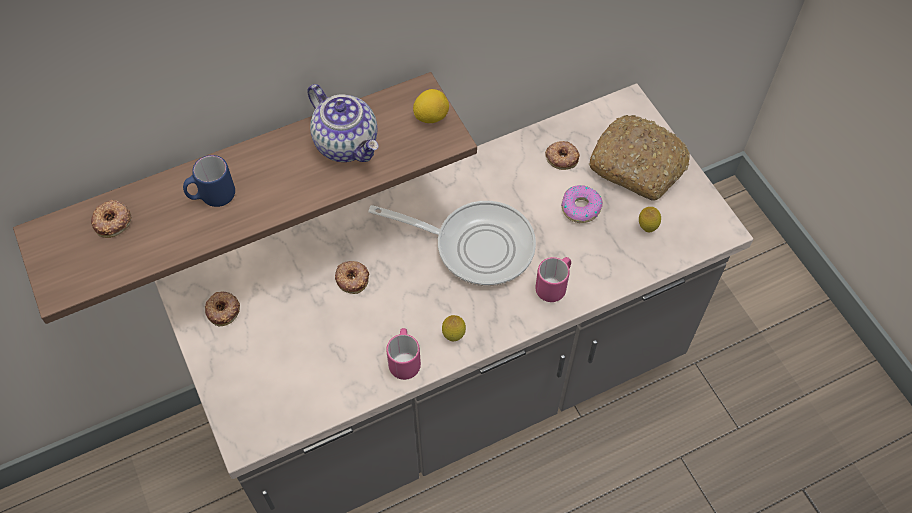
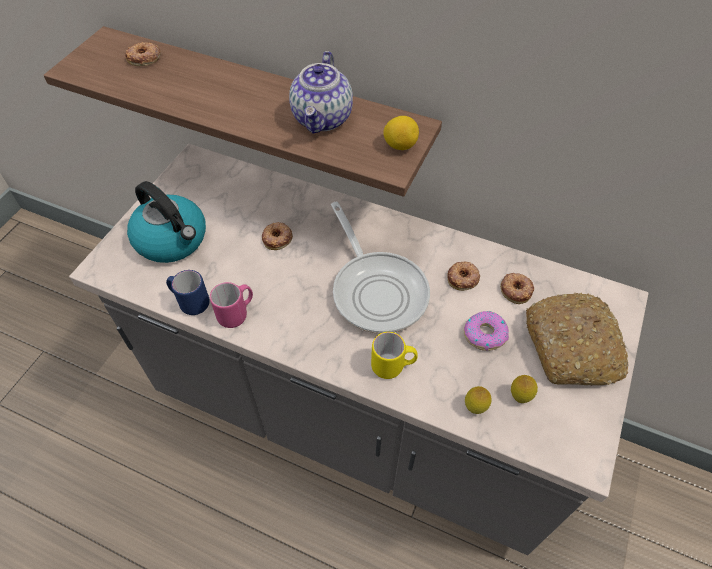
camera: 50 degrees right, 5 degrees down
(212, 196) = (207, 86): blue mug -> blue mug (190, 302)
(223, 310) = (191, 191): donut -> donut (463, 278)
(271, 361) = (173, 240): none -> kettle
(453, 336) = (285, 329): lemon -> lemon (475, 408)
(554, 286) = (393, 366): pink mug -> yellow mug

